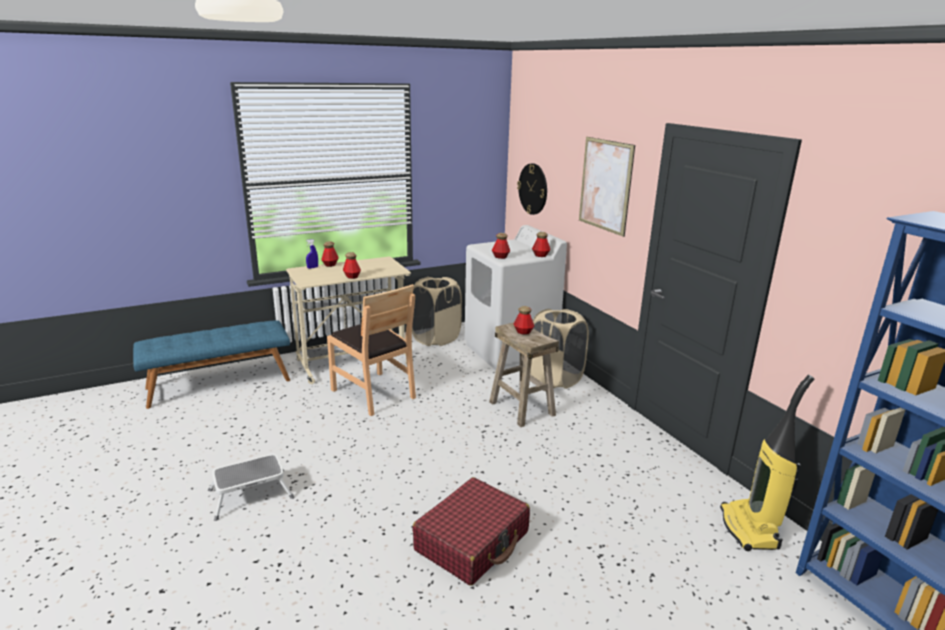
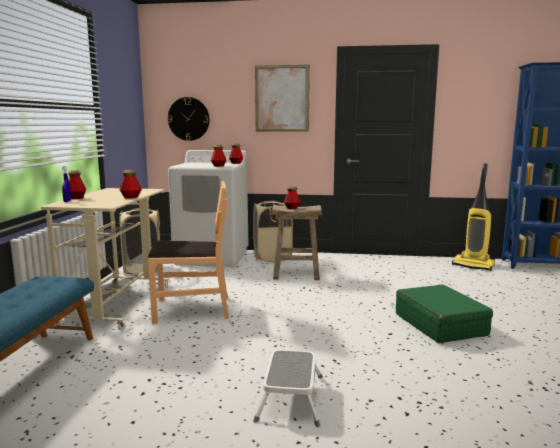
camera: 55 degrees left, 10 degrees down
(472, 541) = (440, 324): red suitcase -> green suitcase

